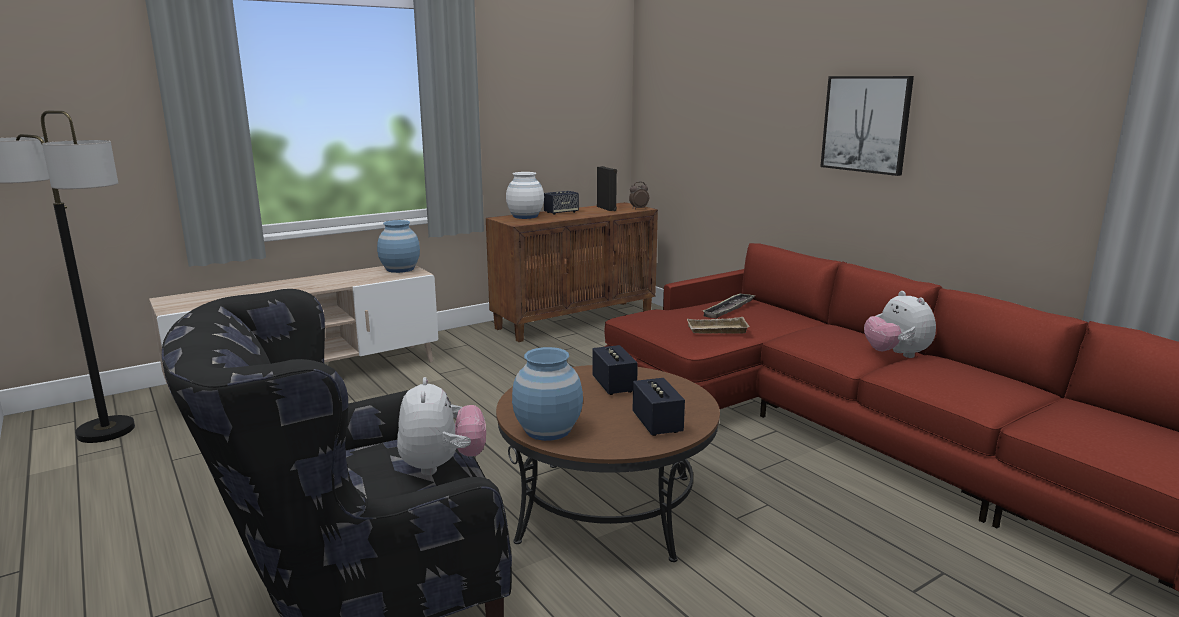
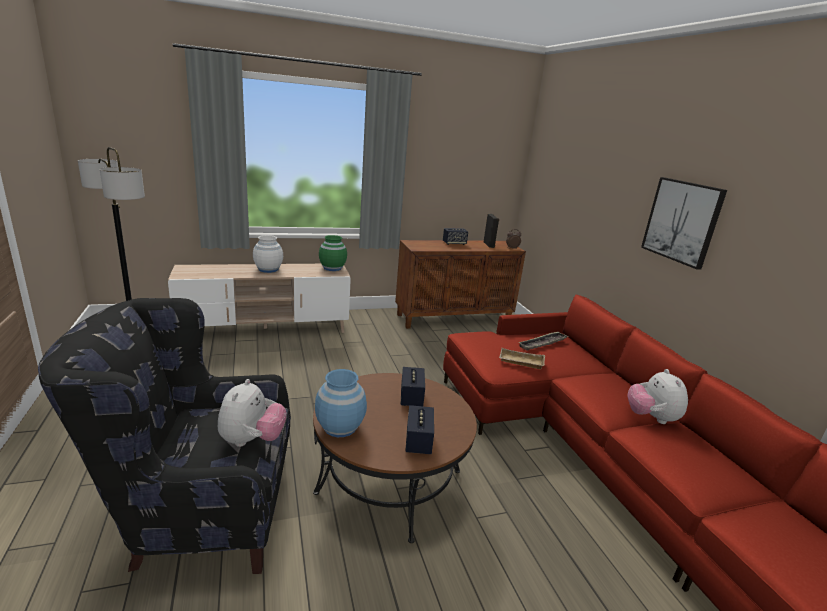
camera: 15 degrees right, 5 degrees up
(400, 269) = (332, 268): blue vase -> green vase
(525, 216) = (427, 243): white vase -> white vase (268, 269)

